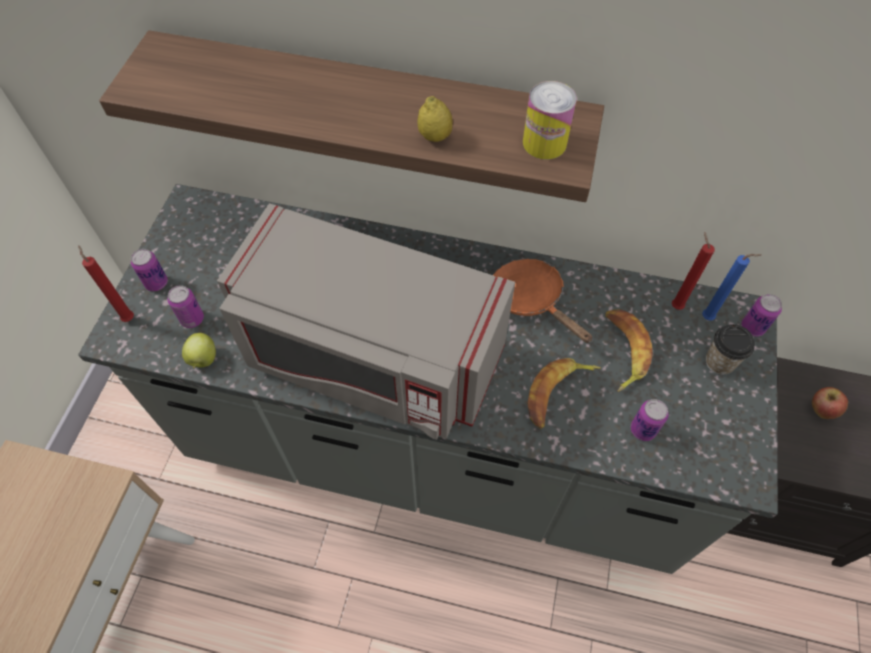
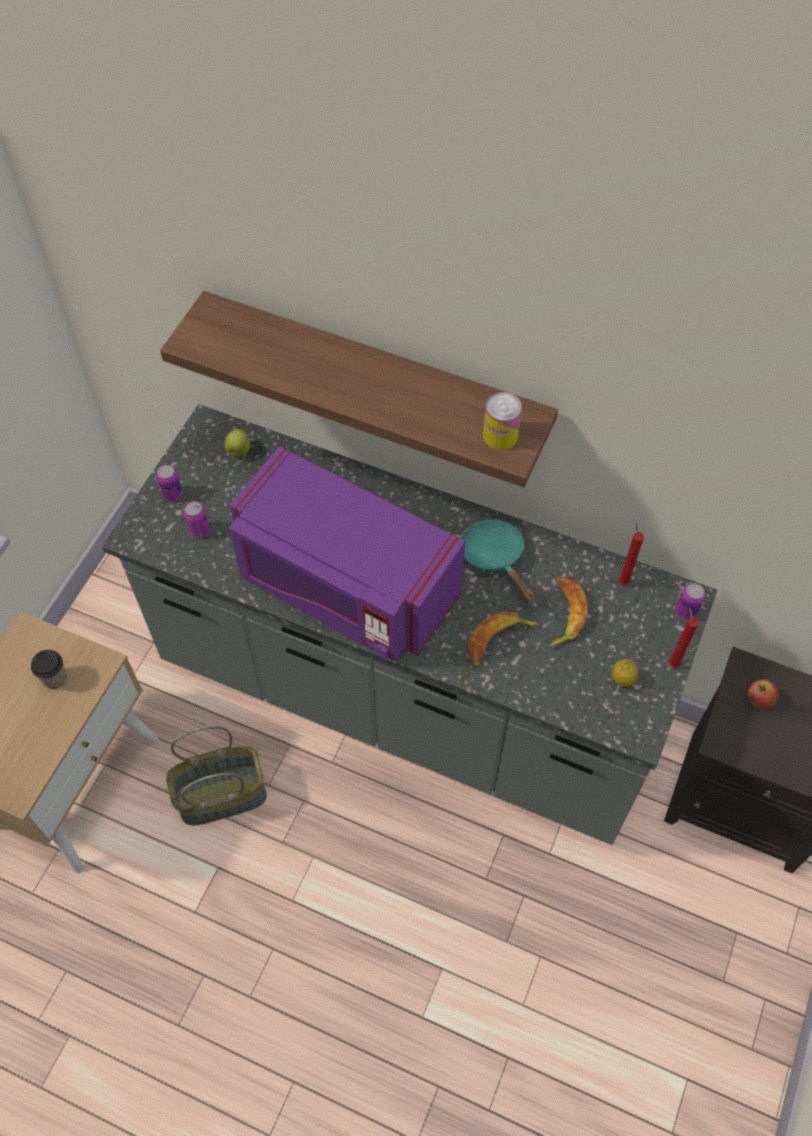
camera: 10 degrees right, 0 degrees up
(128, 317) = (146, 520): red candle -> red candle (672, 663)
(203, 359) = (204, 566): apple -> apple (239, 451)
(268, 586) = (222, 794): none -> basket
(371, 357) = (345, 586): grey microwave -> purple microwave
(435, 136) = (415, 418): lemon -> lemon (623, 679)
(531, 300) = (495, 557): orange frying pan -> turquoise frying pan
(643, 430) = (563, 681): can -> none
(709, 318) = (650, 597): blue candle -> none
(719, 362) = (647, 636): cup -> cup (55, 678)

